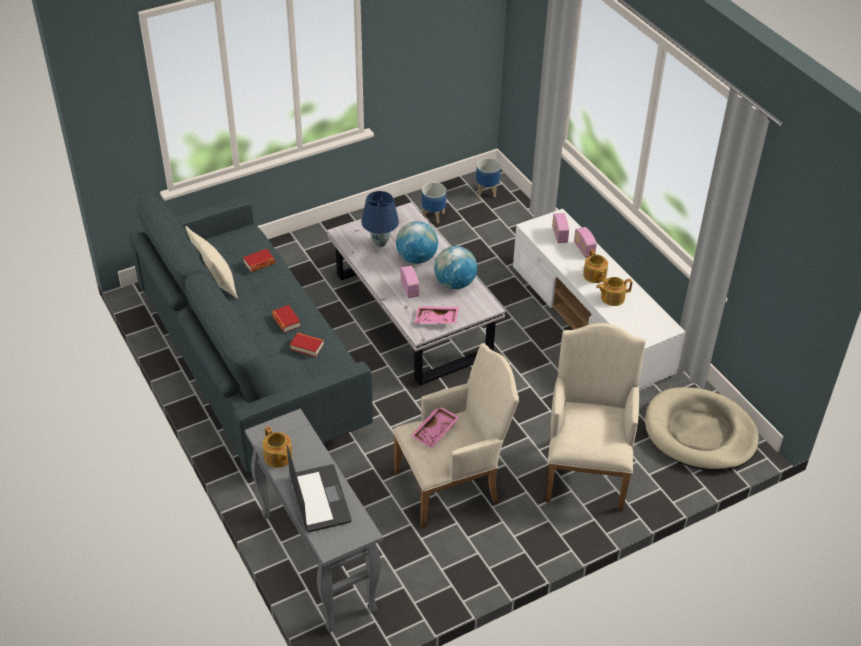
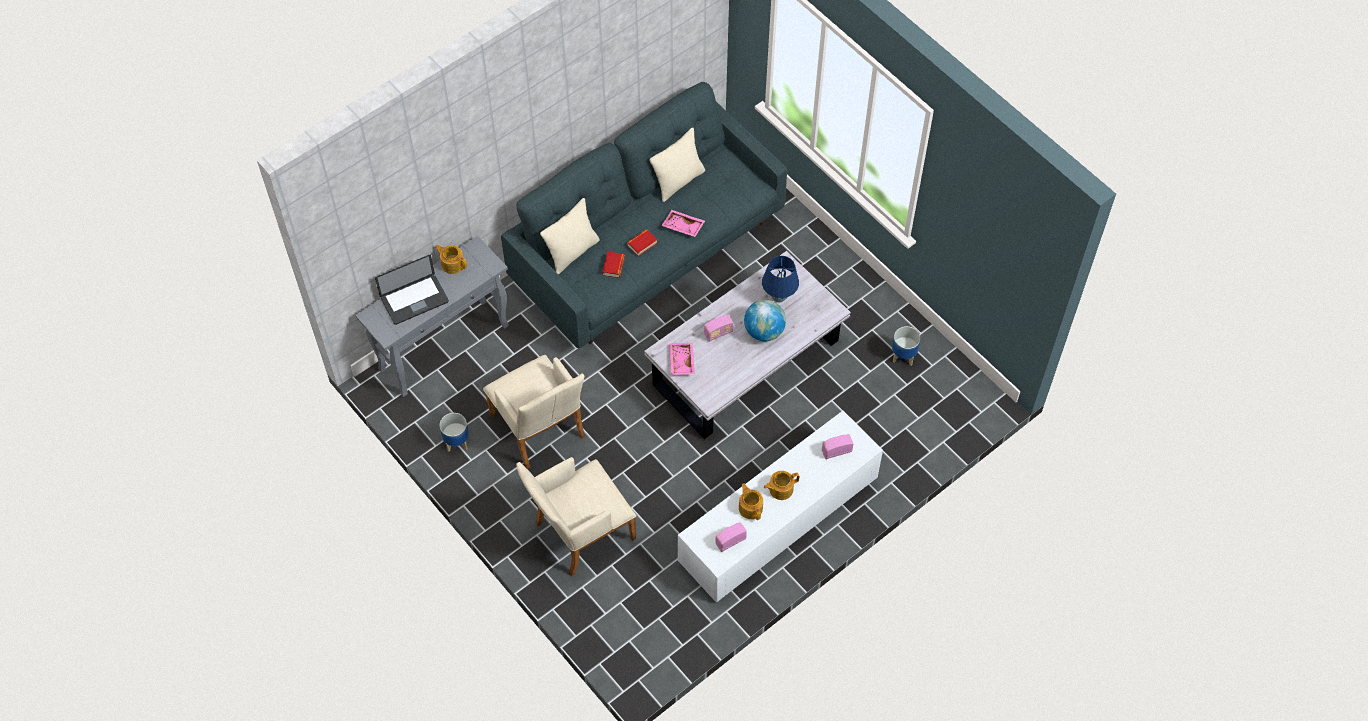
camera: 80 degrees right, 15 degrees up
(259, 263) = (714, 206): book -> none
(275, 377) = (572, 252): none -> beige pillow
(278, 457) = (452, 264): teapot -> teapot turned 75 degrees clockwise
(436, 431) = (537, 381): pink tray -> pink tray (682, 227)
(454, 283) = (735, 369): globe -> none
(487, 191) = (962, 399): planter -> planter (456, 442)
(584, 249) = (819, 476): radio -> radio (730, 541)
(586, 468) = (579, 534): beige armchair -> beige armchair turned 150 degrees clockwise
(699, 433) = (643, 629): beige dog bed -> none

